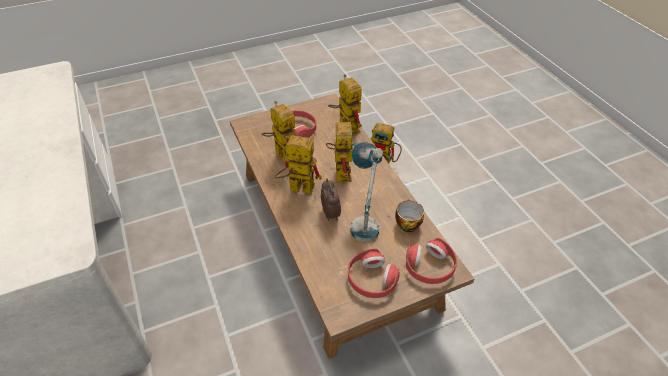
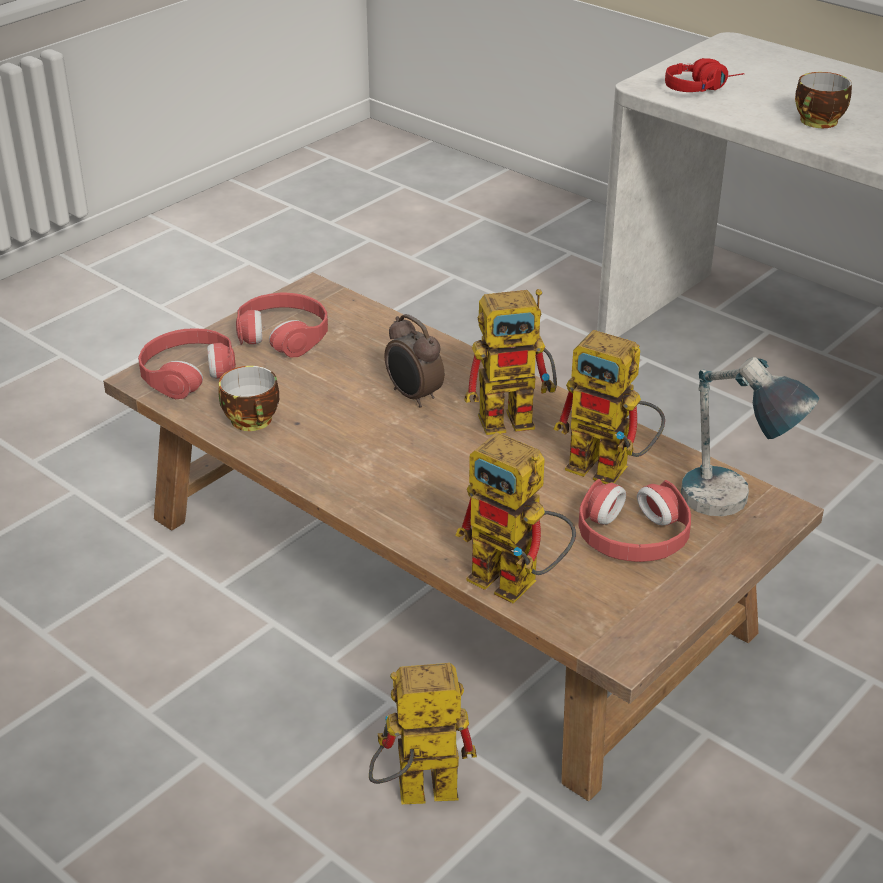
camera: 155 degrees right, 10 degrees down
(44, 178) = (818, 122): none -> cup
(49, 237) = (702, 88): none -> red headphones
(340, 170) = (450, 474): toy robot -> none
(364, 220) = (342, 404): table lamp -> table lamp (731, 512)

